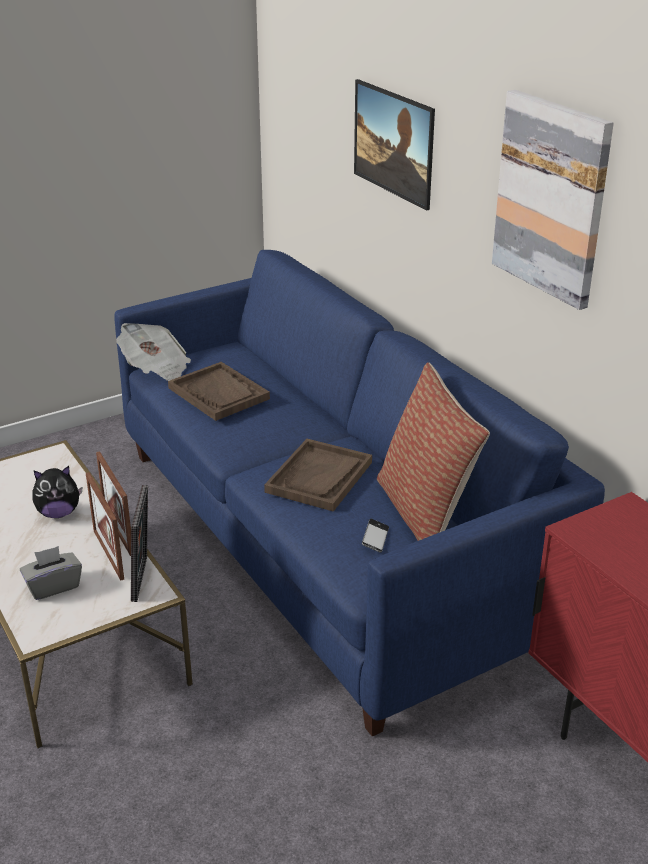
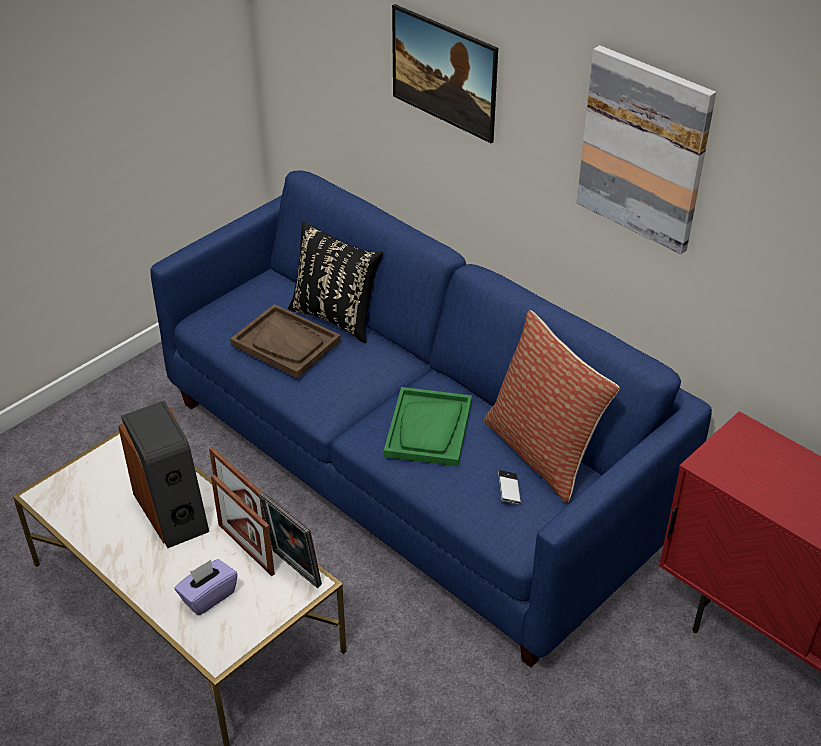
camera: 15 degrees left, 10 degrees up
(53, 586) = (208, 596): grey tissue box -> purple tissue box
(58, 513) = (172, 510): plush toy -> speaker
(143, 579) = (293, 570): picture frame -> picture frame turned 150 degrees clockwise
(156, 368) = (205, 321): newspaper -> none
(277, 382) = (336, 317): none -> black pillow
(319, 477) = (429, 429): brown tray -> green tray

